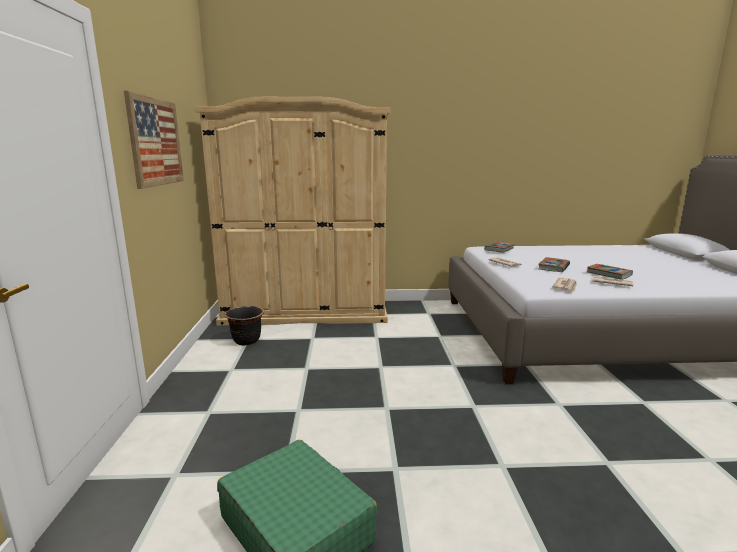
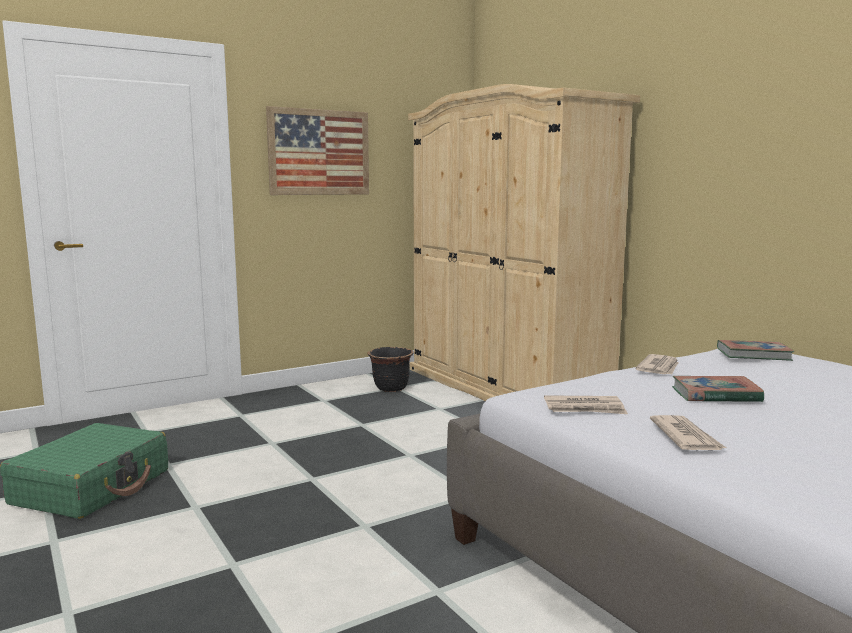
camera: 60 degrees right, 5 degrees down
(608, 274) = (768, 434): book -> none

